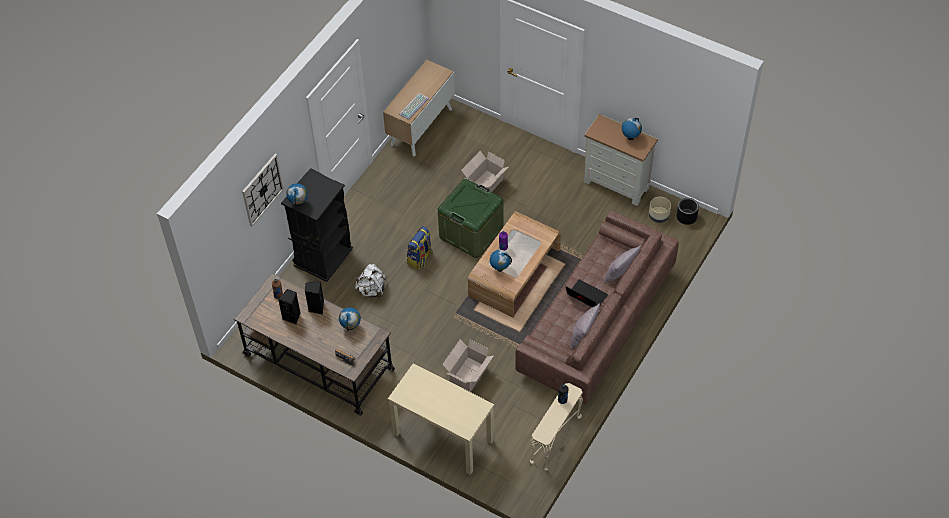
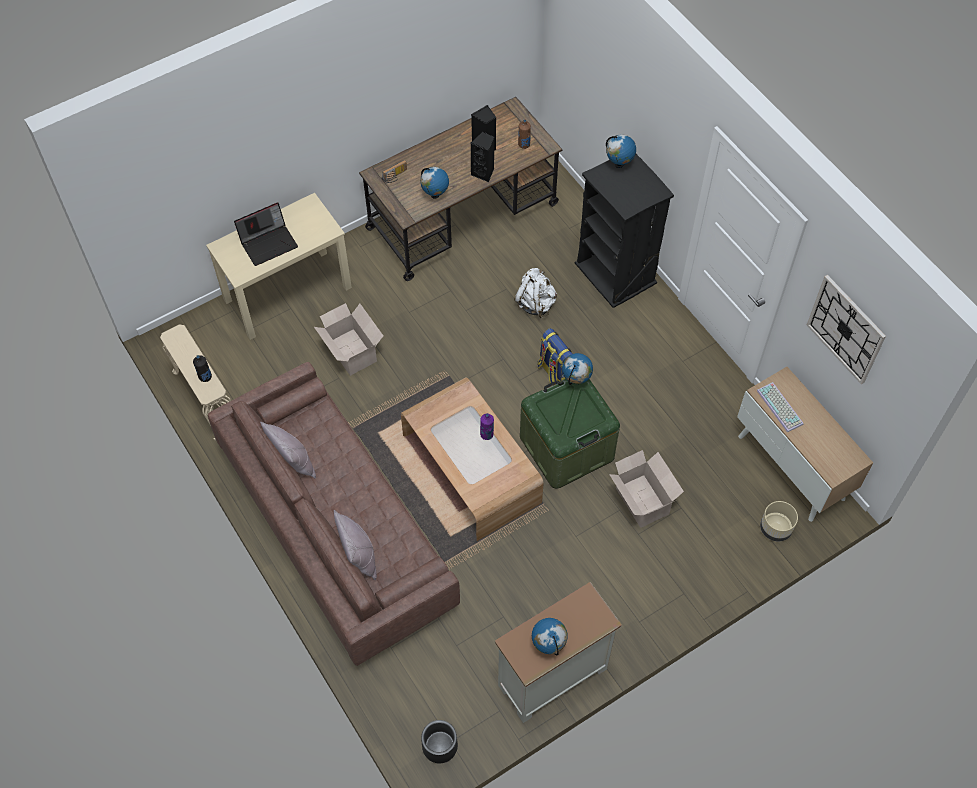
camera: 115 degrees right, 5 degrees up
(262, 189) = (629, 97): wall clock -> wall clock (846, 329)
(500, 268) = (455, 415): globe -> globe (576, 380)
(585, 297) = (349, 493): laptop -> laptop (269, 243)
(659, 216) = (462, 706): beige planter -> beige planter (775, 529)

